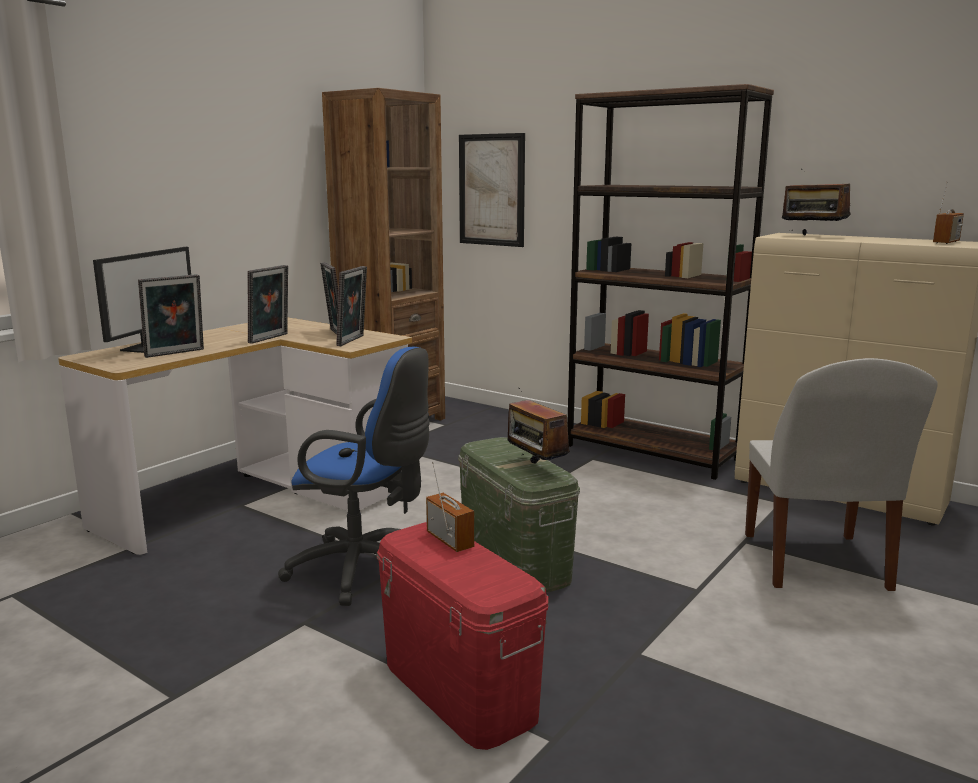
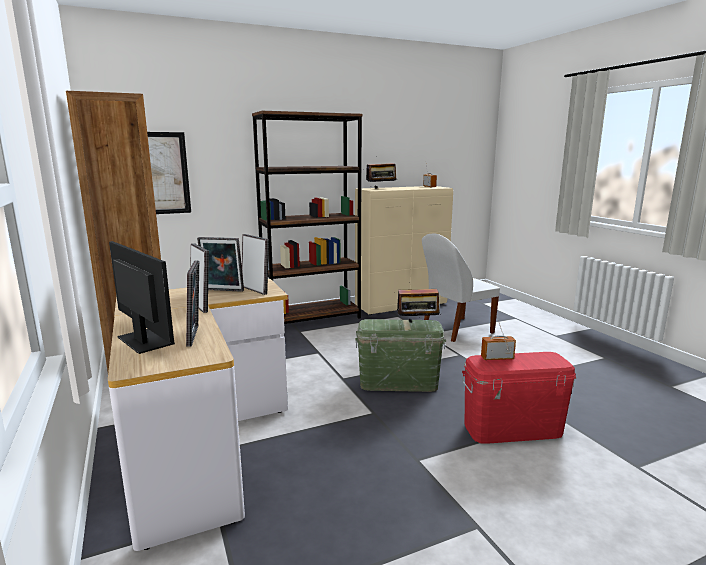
camera: 60 degrees left, 0 degrees up
(365, 571) = (369, 426): blue office chair -> none
(815, 564) = (456, 330): white chair -> white chair turned 120 degrees clockwise

